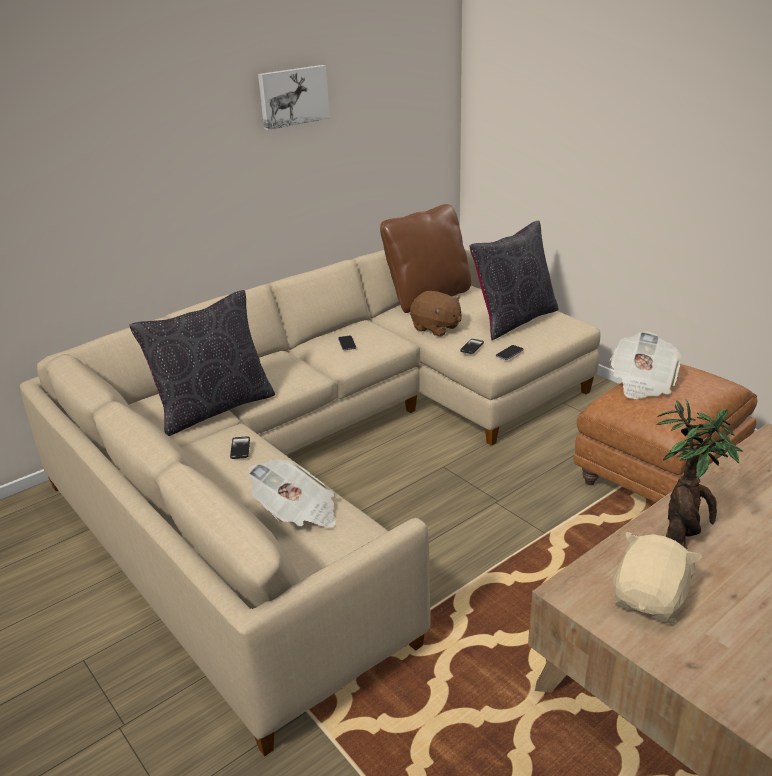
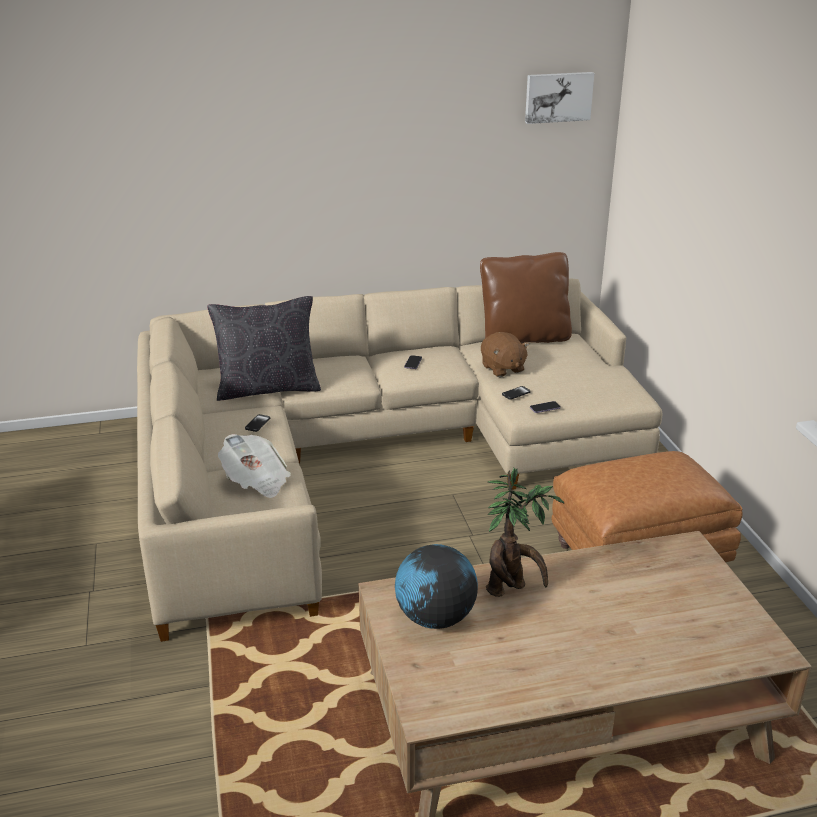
camera: 25 degrees right, 0 degrees up
(293, 96) = (418, 132): picture -> picture (558, 97)
(514, 320) = (581, 379): black pillow -> none
(642, 383) = (624, 464): newspaper -> none
(650, 600) = (435, 618): beige plush toy -> globe

